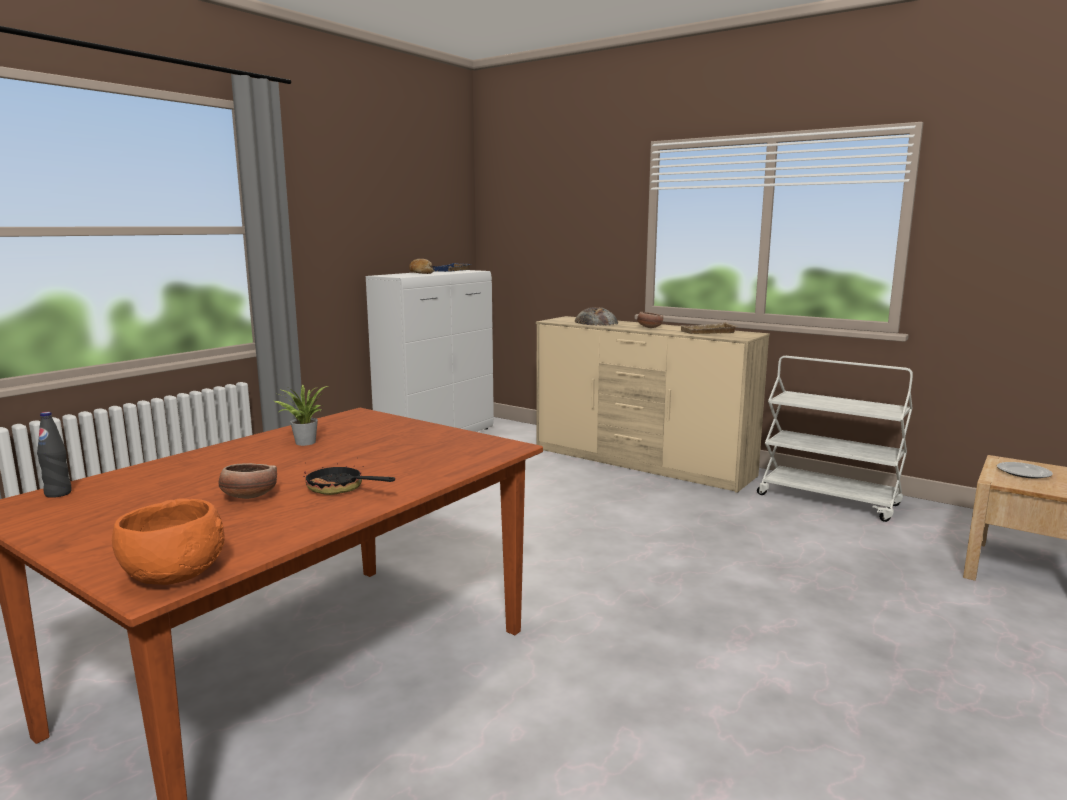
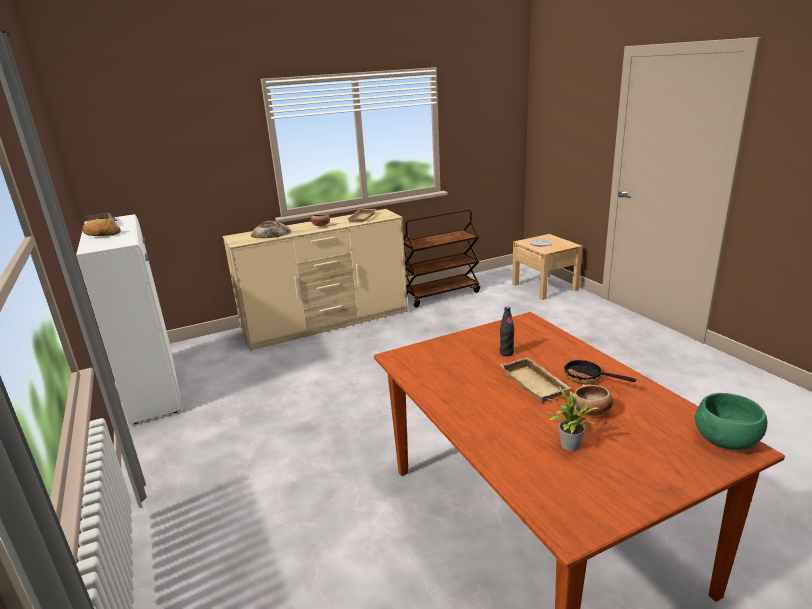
camera: 60 degrees left, 10 degrees up
(58, 493) = (545, 502): black bottle -> black bottle (506, 353)
(173, 574) = (725, 440): orange bowl -> green bowl
(304, 442) = (465, 384): potted plant -> potted plant (568, 445)
(315, 468) = (536, 384): none -> beige tray
(341, 489) = (588, 378): frying pan -> frying pan turned 75 degrees clockwise
(829, 500) = (441, 294): white cart -> brown cart

